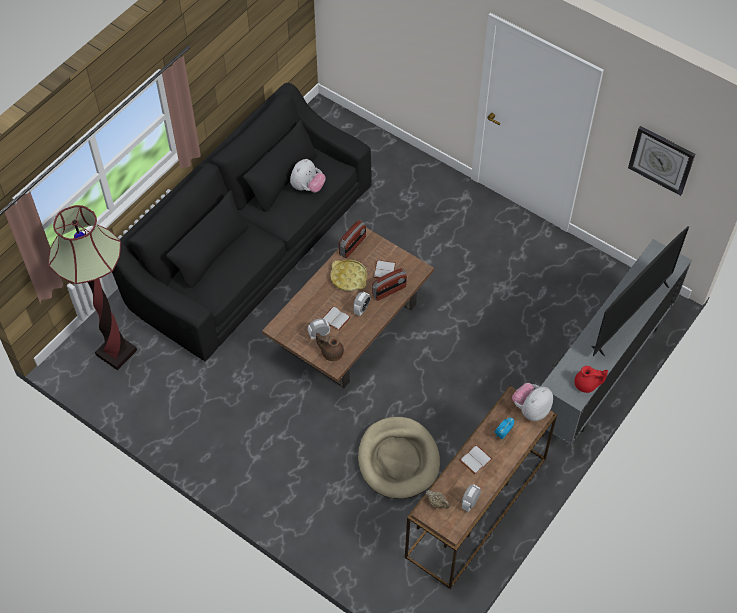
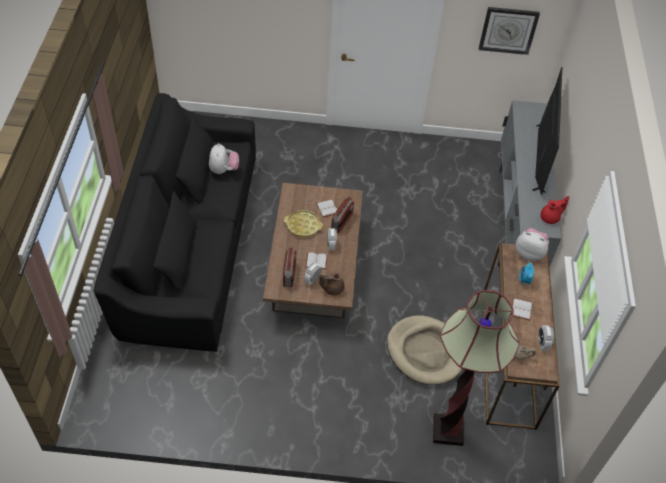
camera: 35 degrees left, 5 degrees down
(116, 352) = (130, 382): floor lamp -> floor lamp (448, 430)
(352, 246) = (288, 201): radio -> radio (289, 274)
(531, 409) = (529, 253): plush toy -> plush toy turned 105 degrees clockwise

